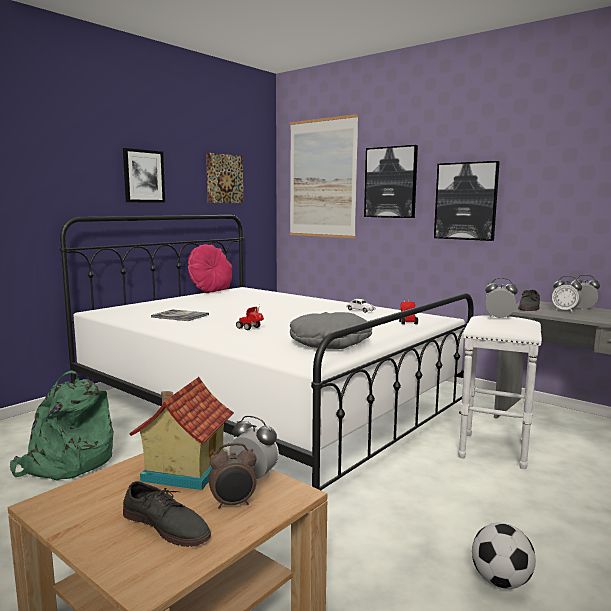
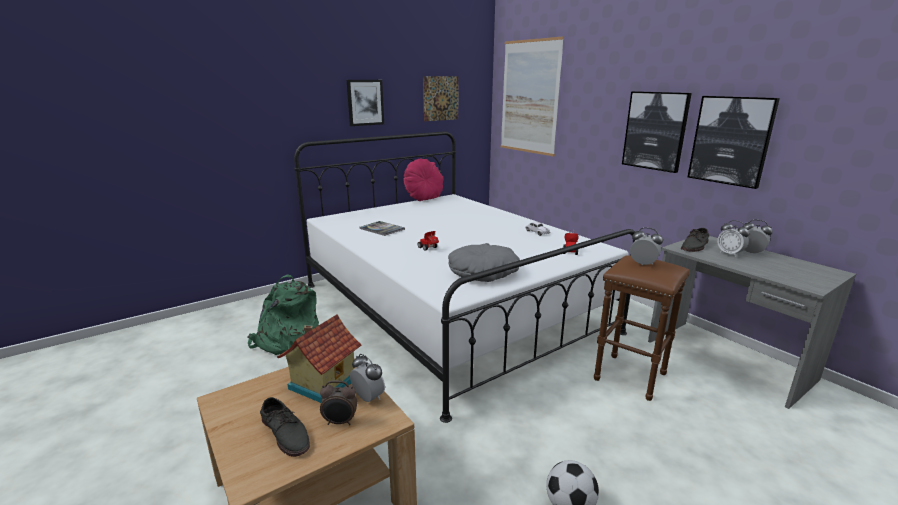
camera: 15 degrees right, 10 degrees up
(391, 182) = (588, 106): picture -> picture (731, 140)
(492, 450) = (628, 376): white stool -> brown stool

